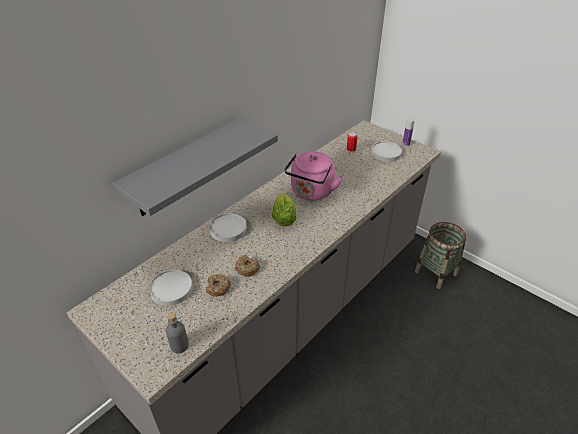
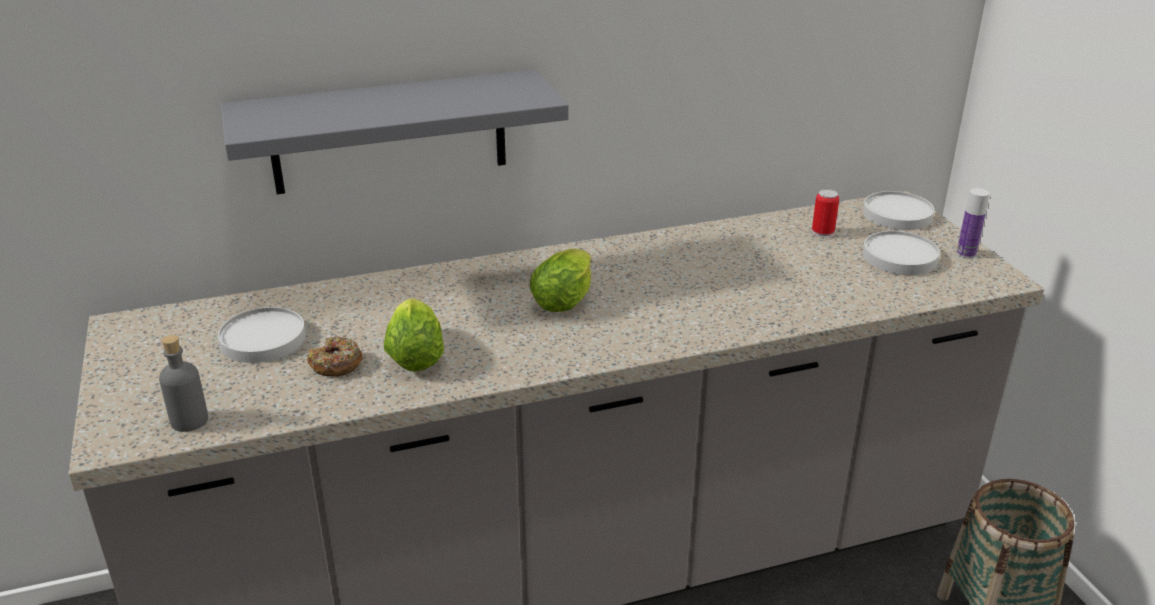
camera: 30 degrees right, 10 degrees down
(228, 229) = (445, 287): white plate -> white plate (896, 215)
(247, 268) = (415, 354): donut -> lettuce
(311, 193) = (661, 278): pink kettle -> none

